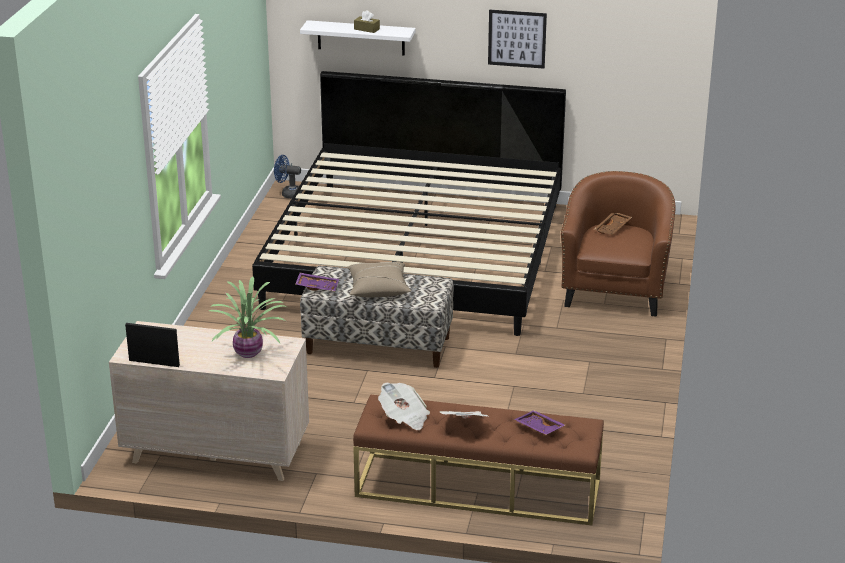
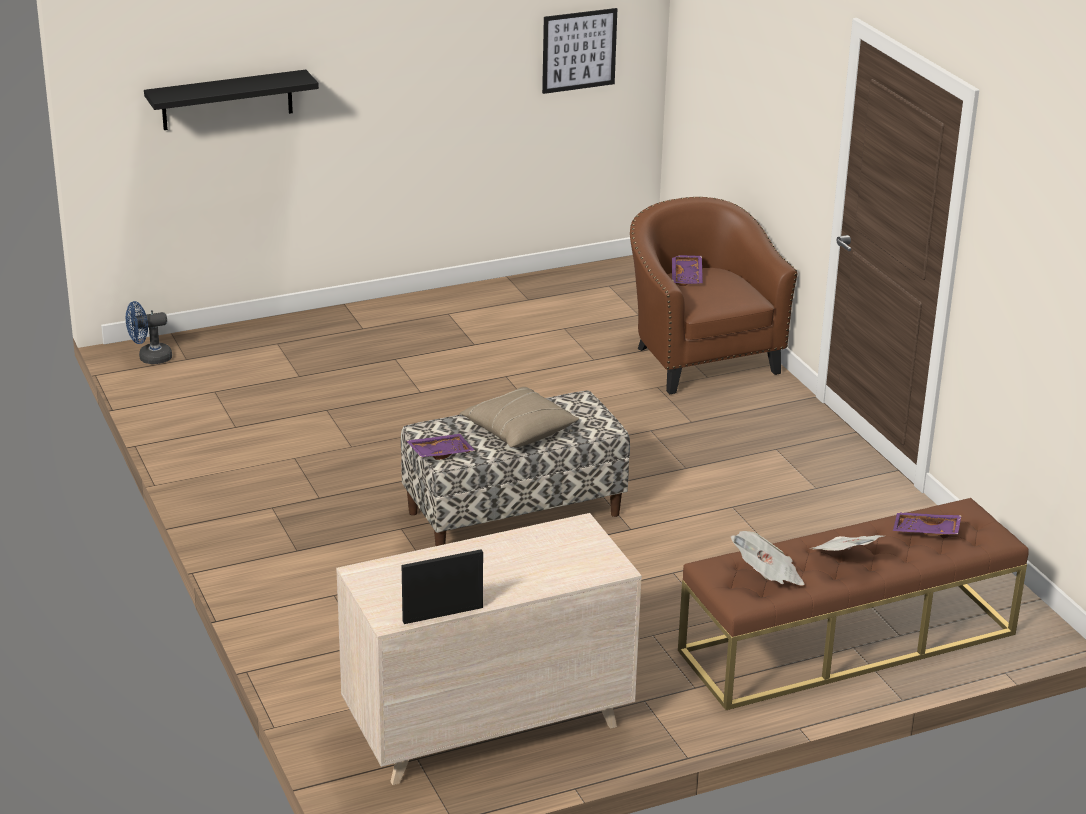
camera: 35 degrees left, 0 degrees up
(248, 354) = (548, 557): potted plant -> none
(361, 38) = (227, 100): white shelf -> black shelf
(366, 29) = (245, 84): brown tissue box -> none
(416, 254) = (416, 386): bed -> none
(517, 38) = (447, 57): picture -> picture (579, 50)
(613, 228) = (687, 276): brown tray -> purple tray

